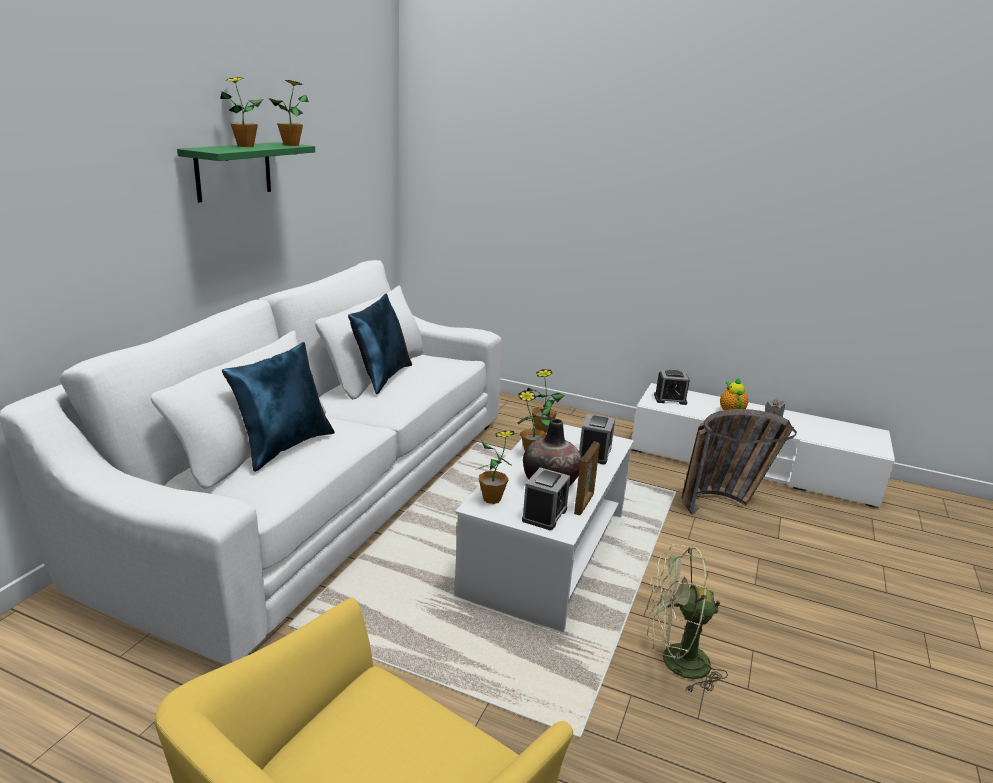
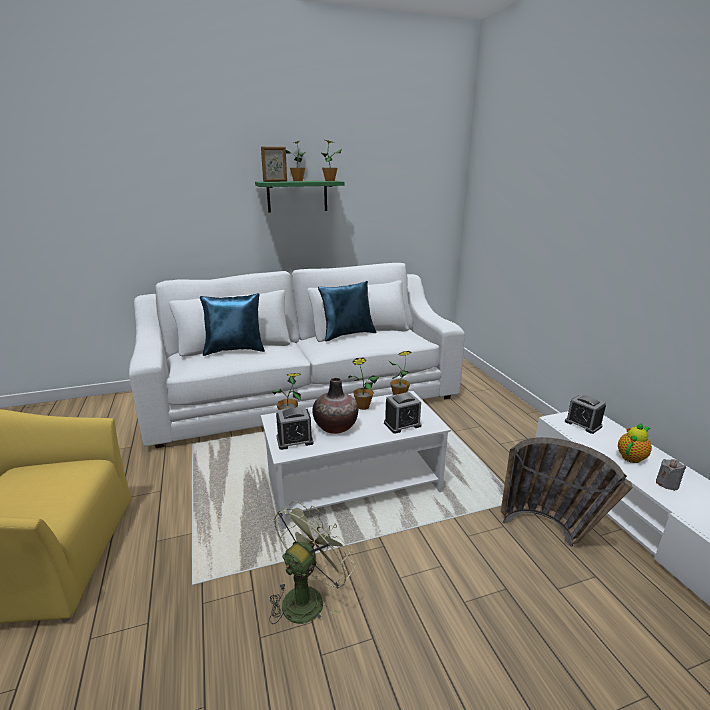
camera: 50 degrees right, 0 degrees up
(584, 504) = (328, 447): picture frame -> picture frame (275, 181)
(675, 663) = (308, 597): green fan -> green fan turned 75 degrees clockwise

